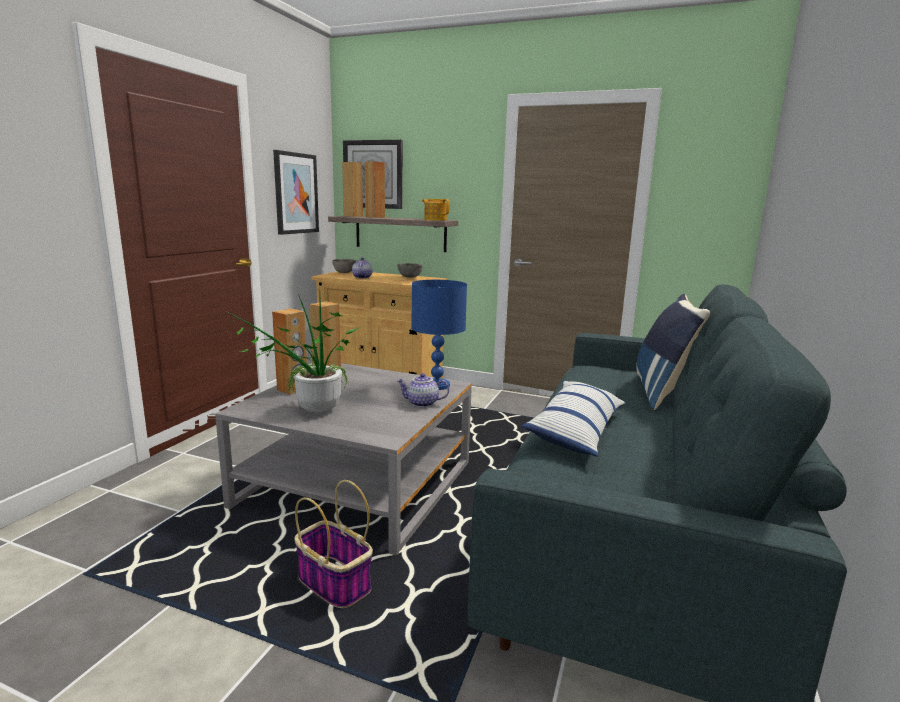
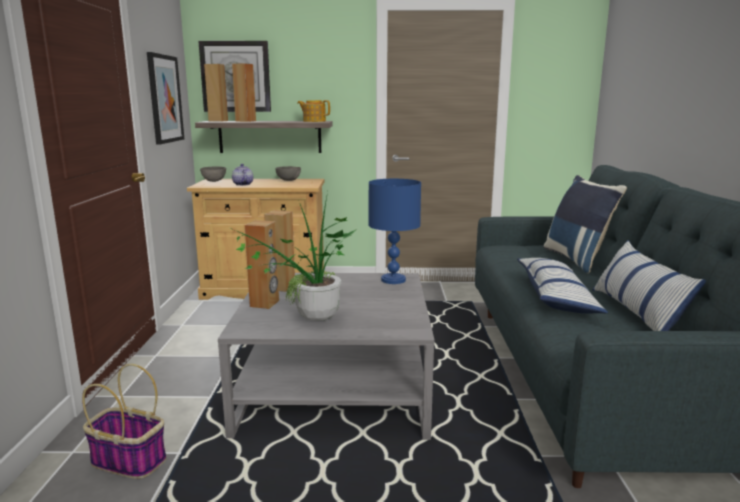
camera: 20 degrees left, 0 degrees up
(333, 583) = (397, 476): basket -> basket (127, 461)
(422, 403) = (402, 297): teapot -> none
(653, 463) = (637, 312): none -> pillow

